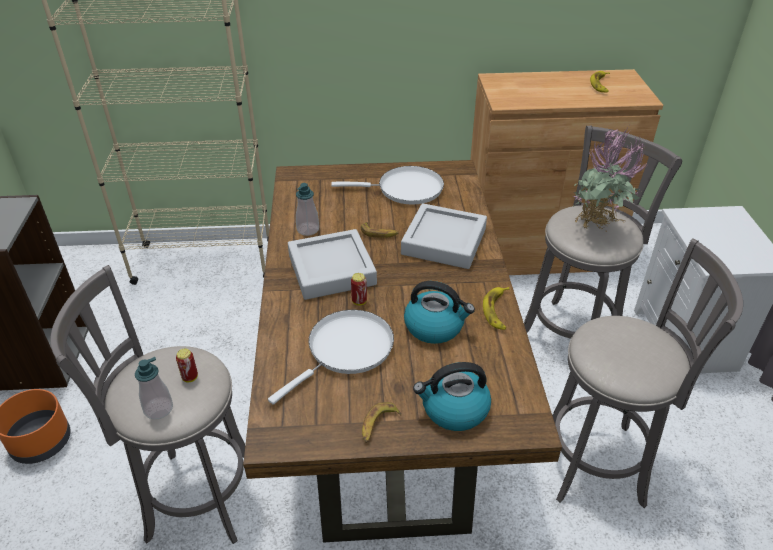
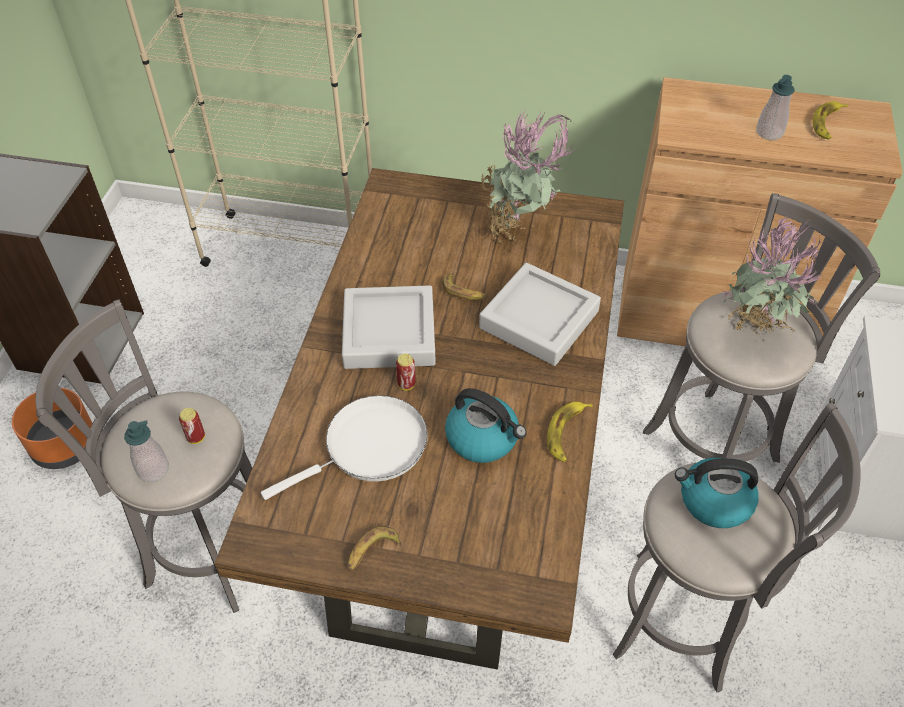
camera: 15 degrees right, 10 degrees up
(308, 229) = (380, 270): soap dispenser -> soap dispenser (769, 133)
(405, 189) = (519, 232): white frying pan -> potted plant
(453, 409) = (464, 553): kettle -> kettle (713, 501)

